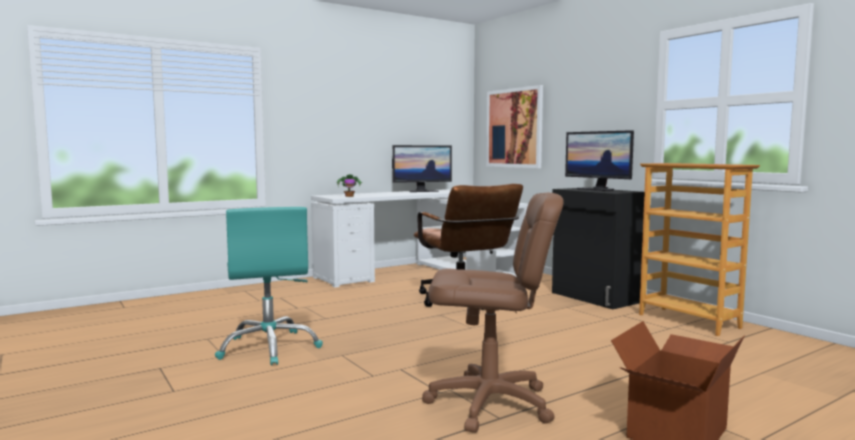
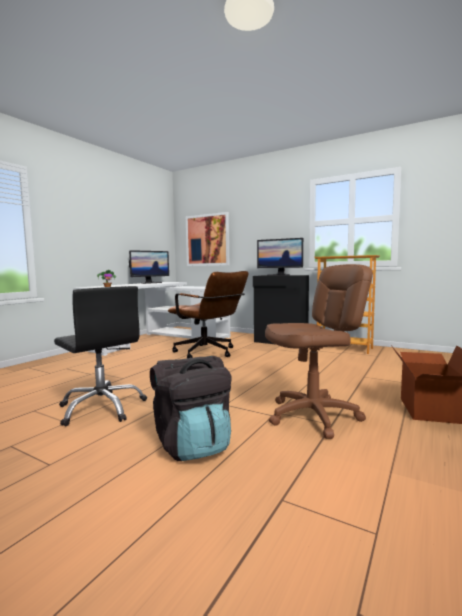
camera: 25 degrees left, 0 degrees up
(269, 348) = (102, 408): turquoise office chair -> black office chair
(313, 403) = (193, 445): none -> black backpack

